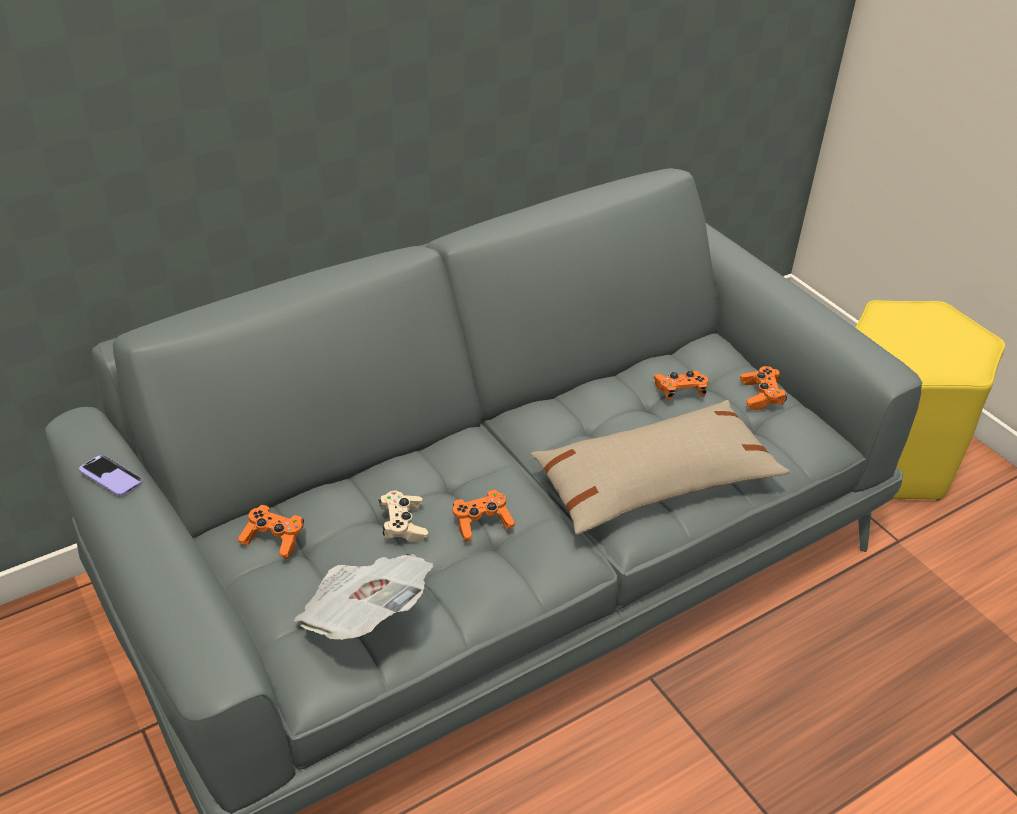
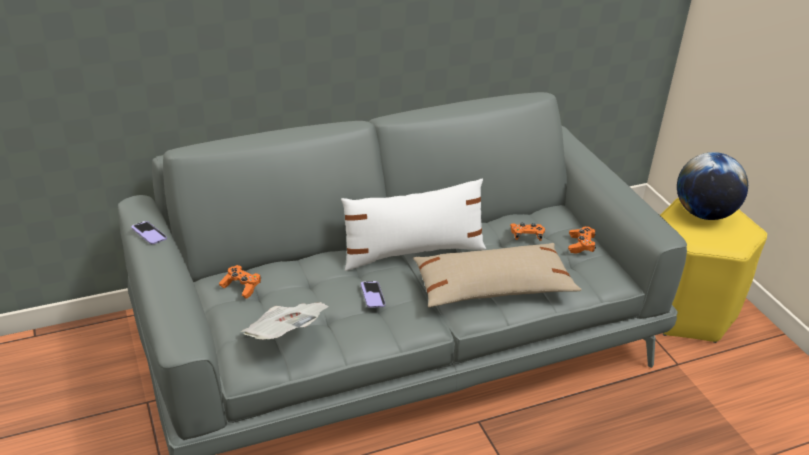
camera: 10 degrees right, 5 degrees down
(403, 524) = (323, 289): beige game controller -> none
(481, 523) = (372, 295): orange game controller -> phone
(521, 440) = (413, 252): none -> white pillow
(912, 323) = (703, 214): none -> globe

